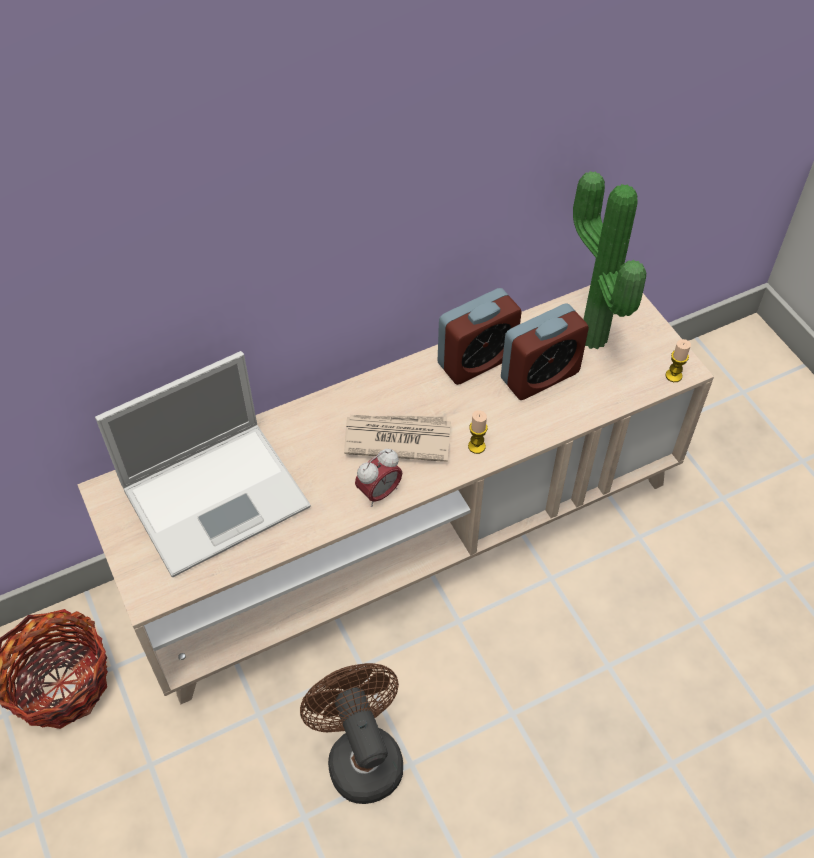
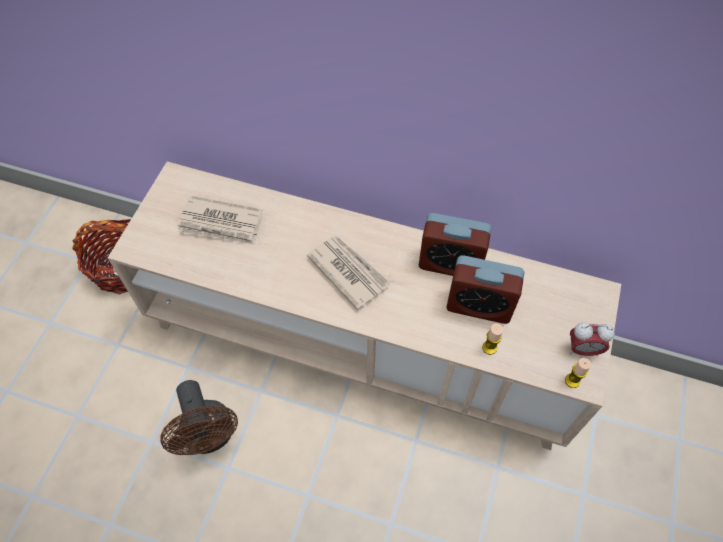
camera: 45 degrees right, 5 degrees up
(218, 495) = (221, 224): laptop -> newspaper
(360, 754) = (210, 437): brown fan -> brown fan turned 135 degrees clockwise
(379, 493) = (302, 295): alarm clock -> alarm clock (583, 349)
(476, 446) = (388, 316): candle -> candle (489, 348)
(588, 340) = (539, 309): potted plant -> none

